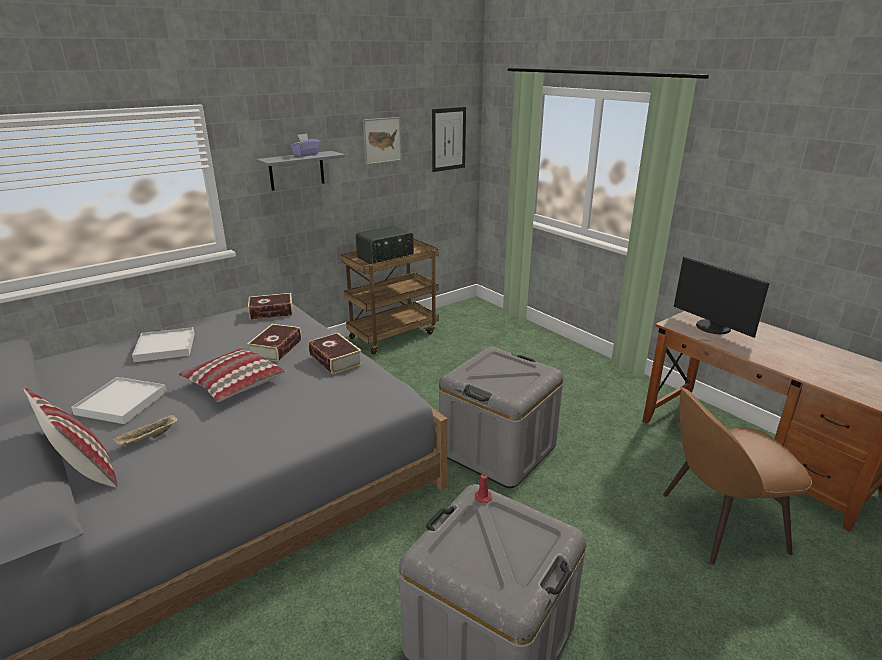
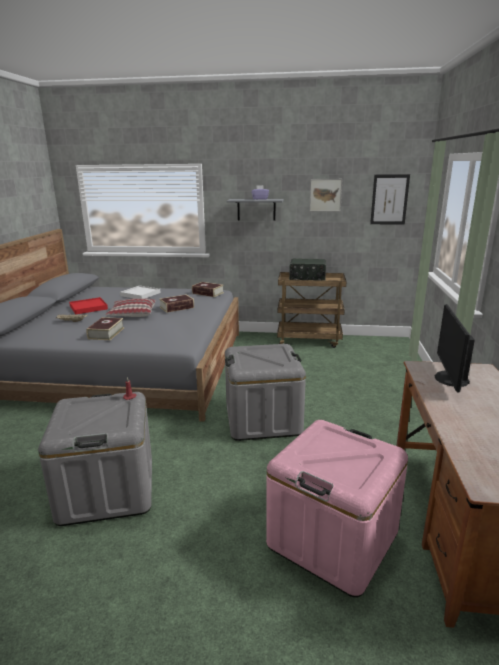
camera: 45 degrees right, 5 degrees down
(85, 471) = (38, 324): pillow -> none
(122, 403) = (88, 307): white tray -> red tray
(335, 359) = (187, 319): book -> book (106, 333)
(718, 523) = (332, 538): brown chair -> pink storage box

